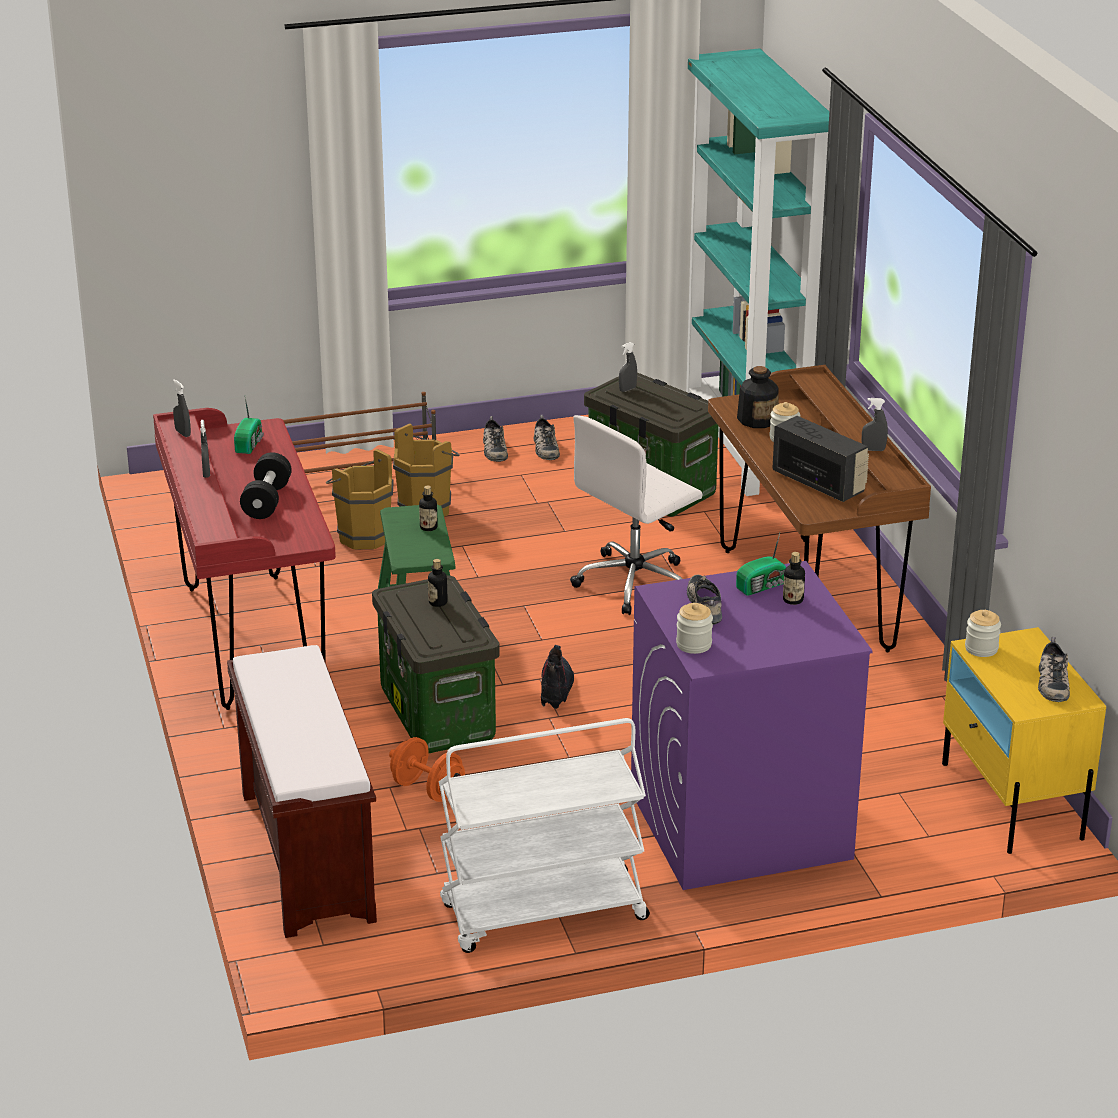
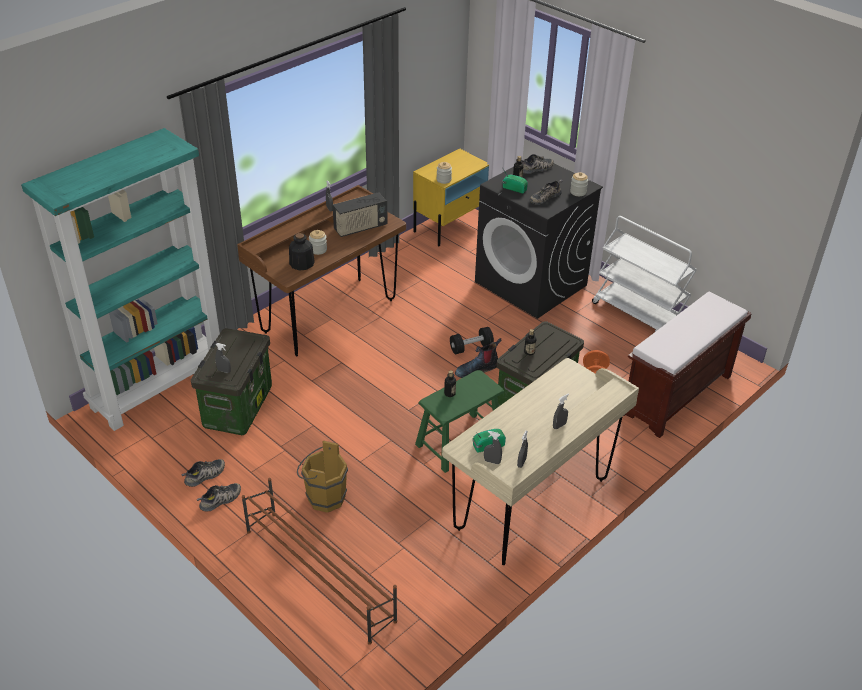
camera: 120 degrees left, 10 degrees up
(222, 439) = (492, 461): none -> grey spray bottle
(251, 641) = (532, 505): red desk -> beige desk
(267, 501) = (546, 404): black dumbbell -> black dumbbell (471, 347)
(362, 535) = (379, 513): brown bucket -> none
(636, 583) = (353, 377): white office chair -> none
(739, 825) = (531, 284): purple washing machine -> black washing machine
(819, 483) = (360, 228): radio -> radio turned 135 degrees counterclockwise
(1051, 682) = (454, 161): shoe -> shoe (536, 169)

